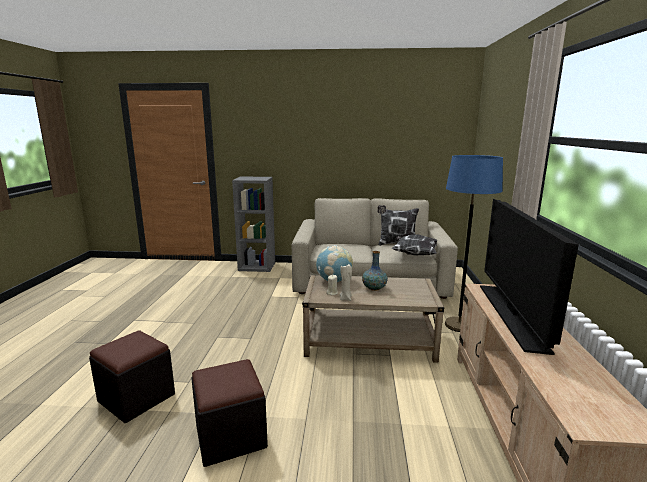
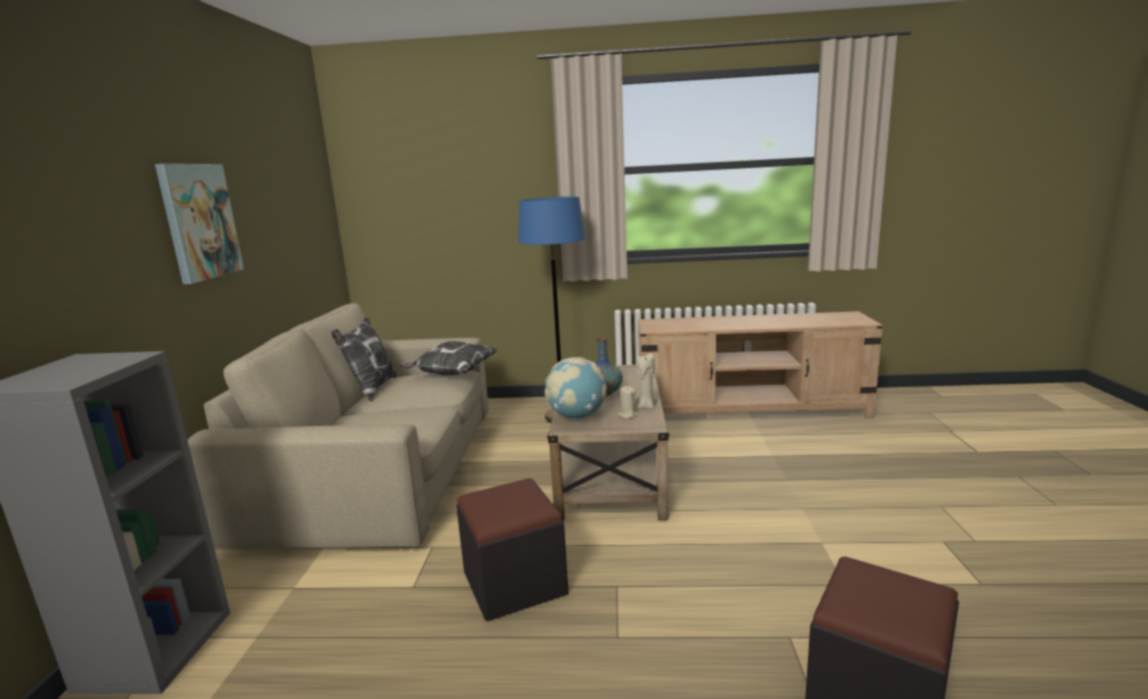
camera: 90 degrees left, 0 degrees up
(230, 436) = (875, 560): black ottoman -> black ottoman (514, 583)
(343, 143) = (199, 221): none -> picture
(512, 316) = (717, 324): television -> none

